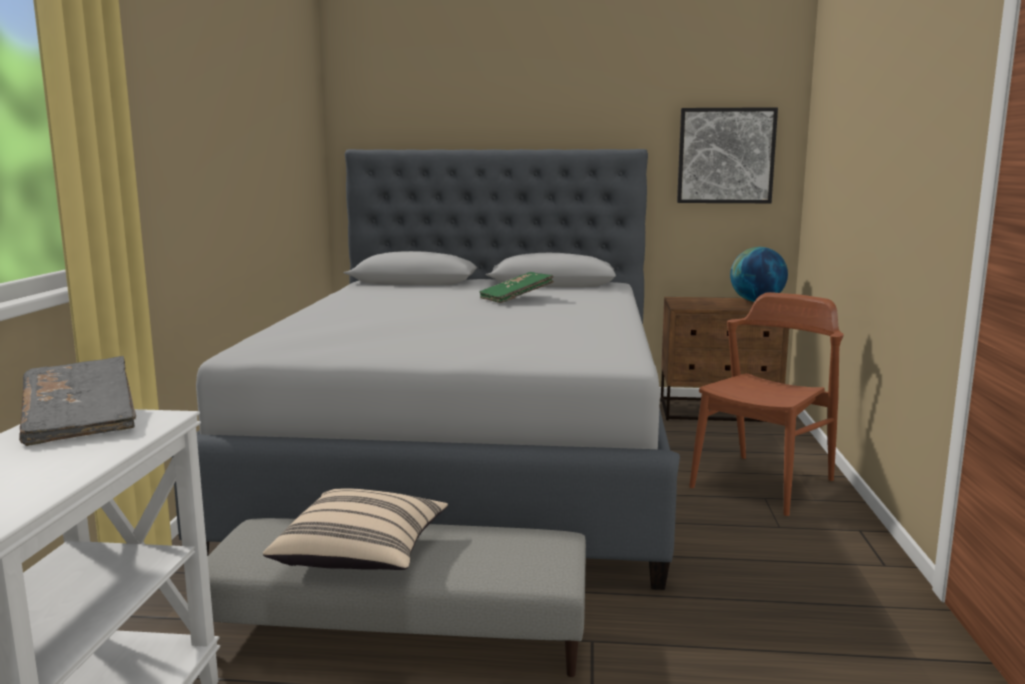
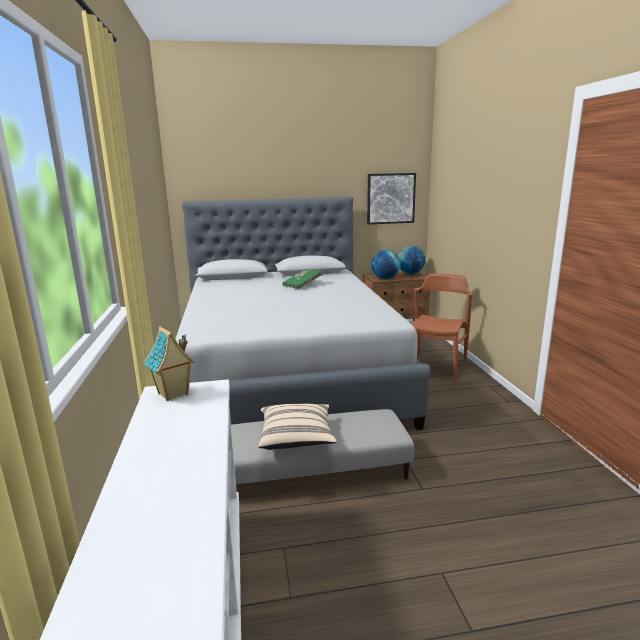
camera: 15 degrees left, 5 degrees up
(80, 422) = (173, 394): grey book -> toy house
(699, 306) = (385, 278): none -> globe

